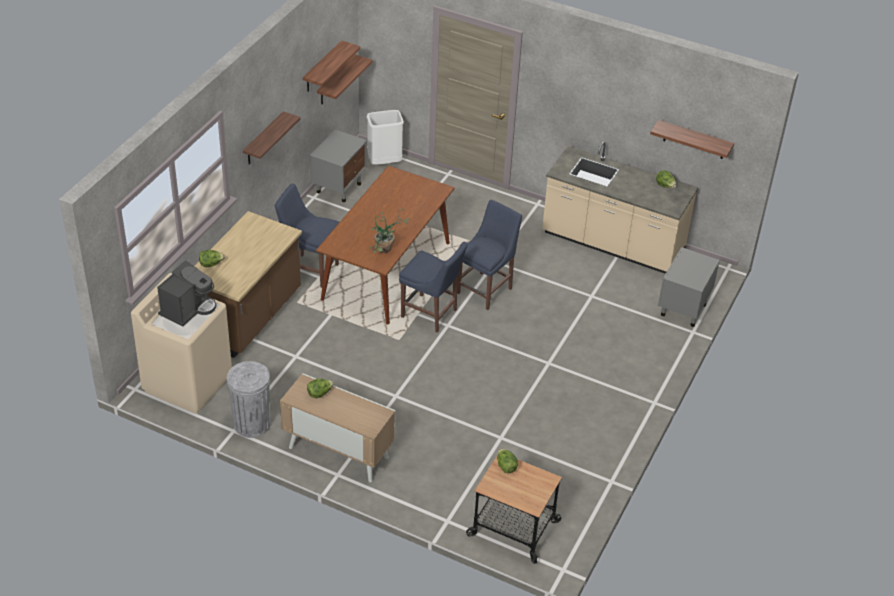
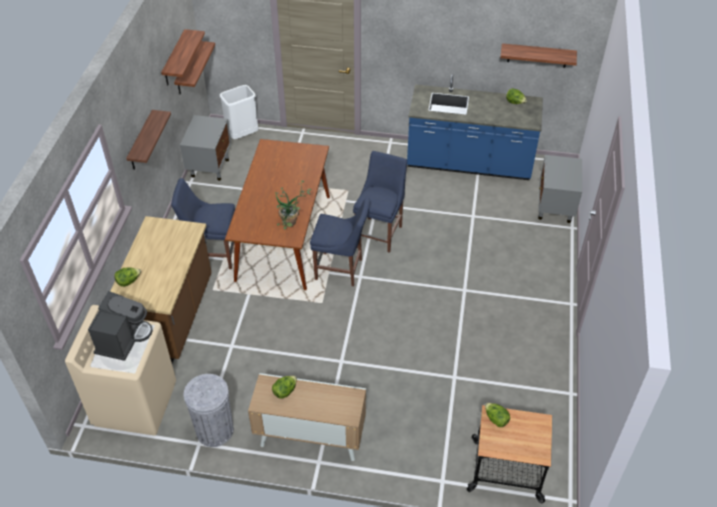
camera: 15 degrees left, 5 degrees up
(612, 244) = (469, 164): beige counter -> blue counter

